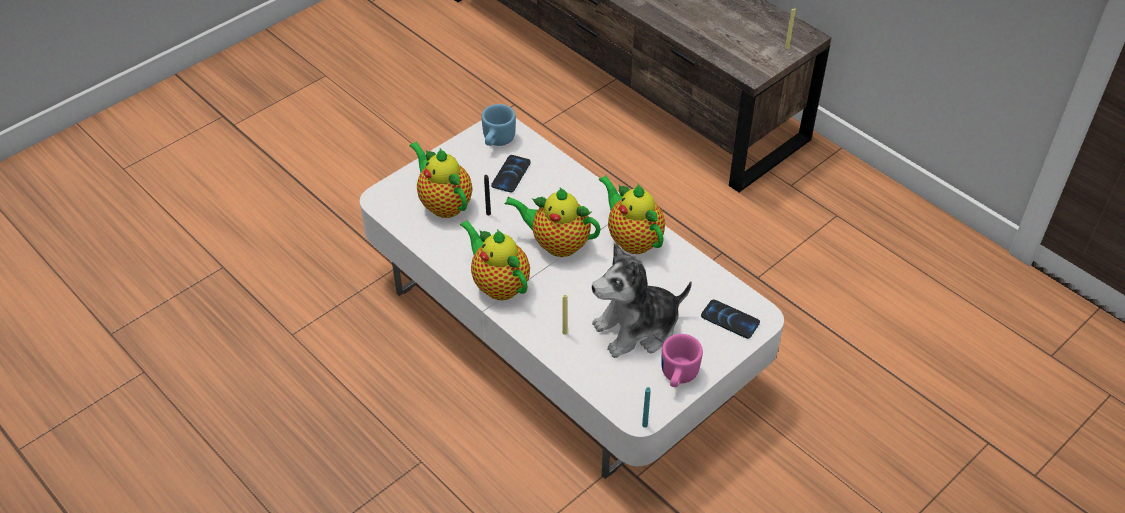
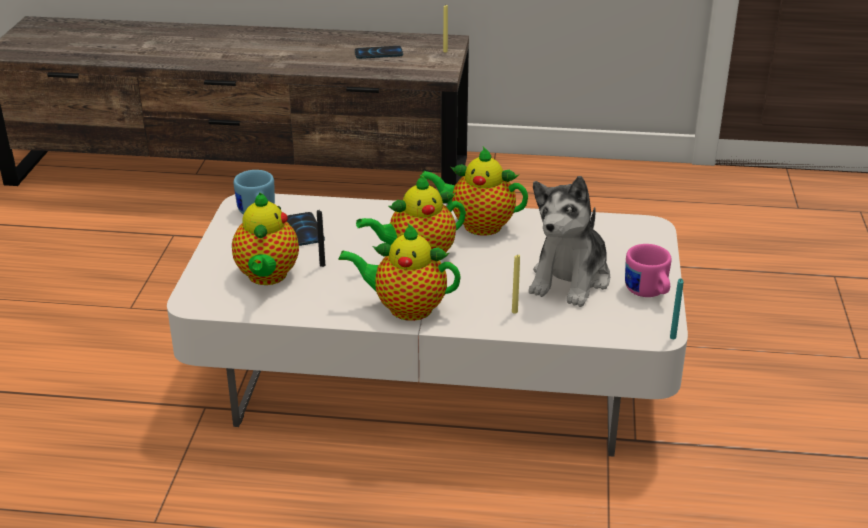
camera: 40 degrees left, 15 degrees down
(444, 203) = (267, 277): teapot -> teapot turned 105 degrees counterclockwise
(730, 320) = (631, 239): phone -> phone (378, 53)

